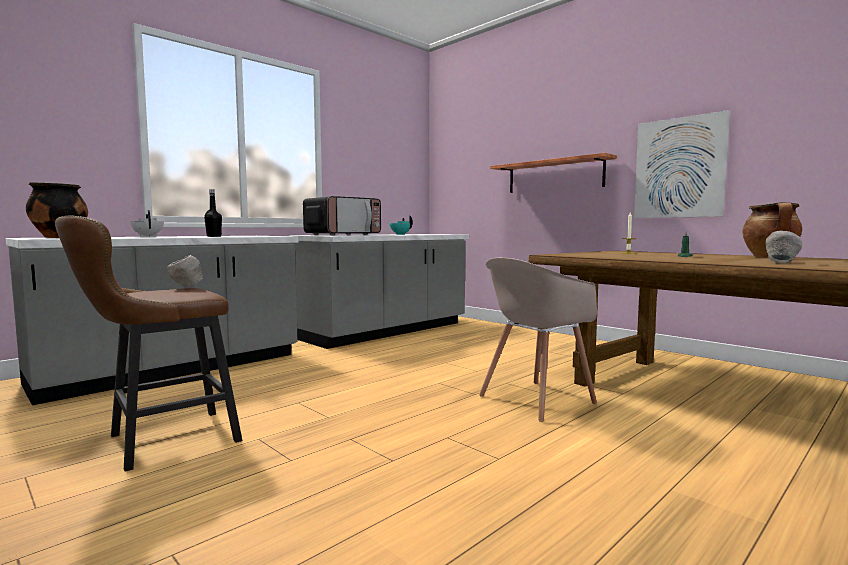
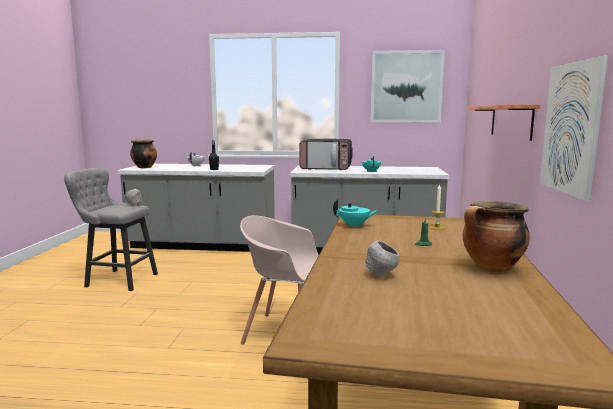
camera: 50 degrees right, 5 degrees up
(156, 442) = (114, 279): brown stool -> grey stool
(383, 148) = (406, 87): none -> picture
(591, 256) = (354, 225): none -> turquoise teapot

